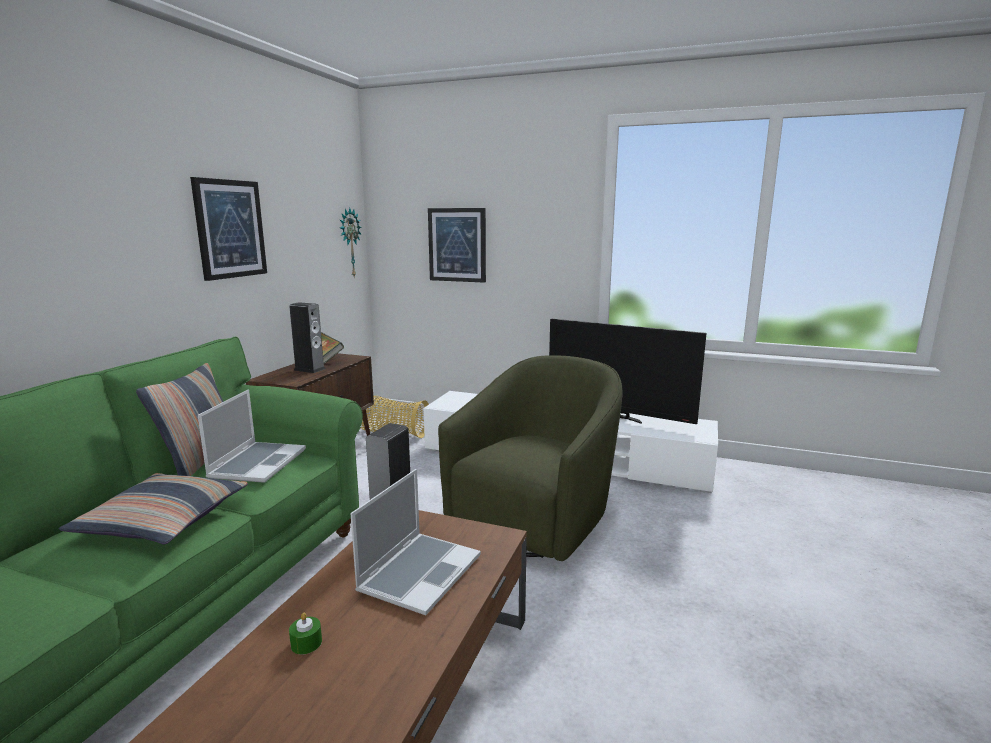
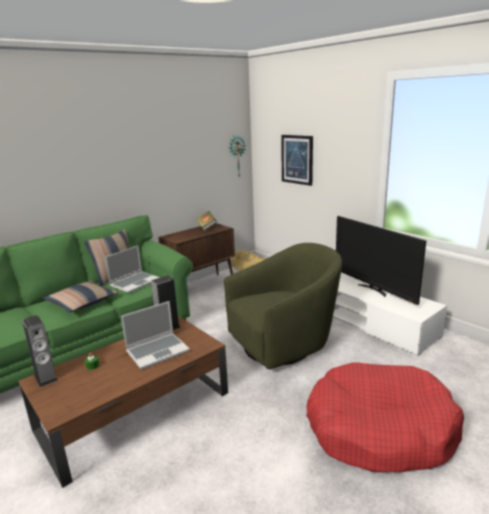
camera: 30 degrees right, 5 degrees up
(230, 229) = (153, 156): picture -> none
(309, 369) = (193, 233): speaker -> speaker (46, 377)
(773, 601) = (379, 429): none -> red dog bed

